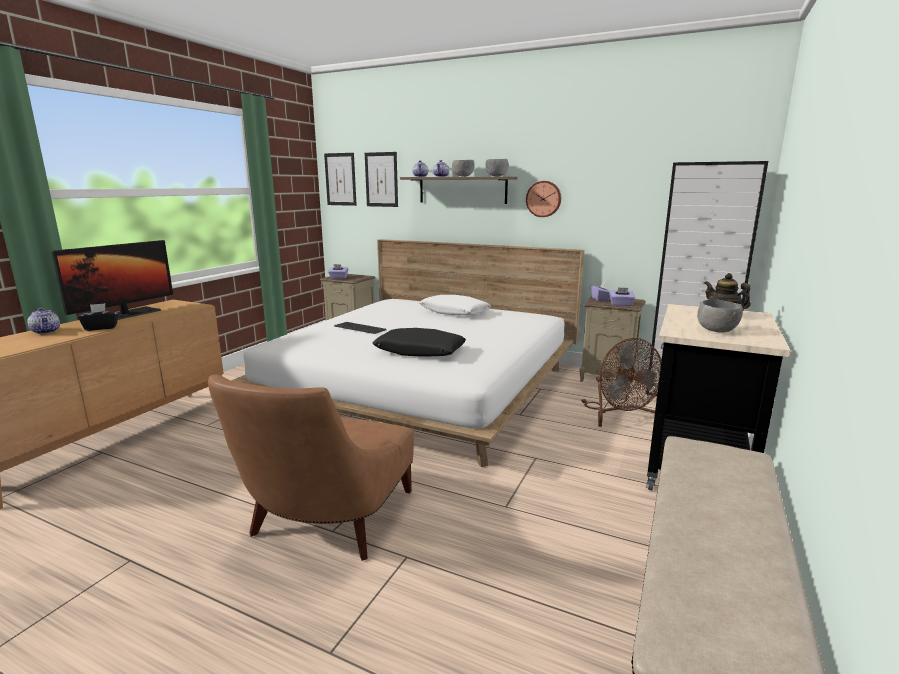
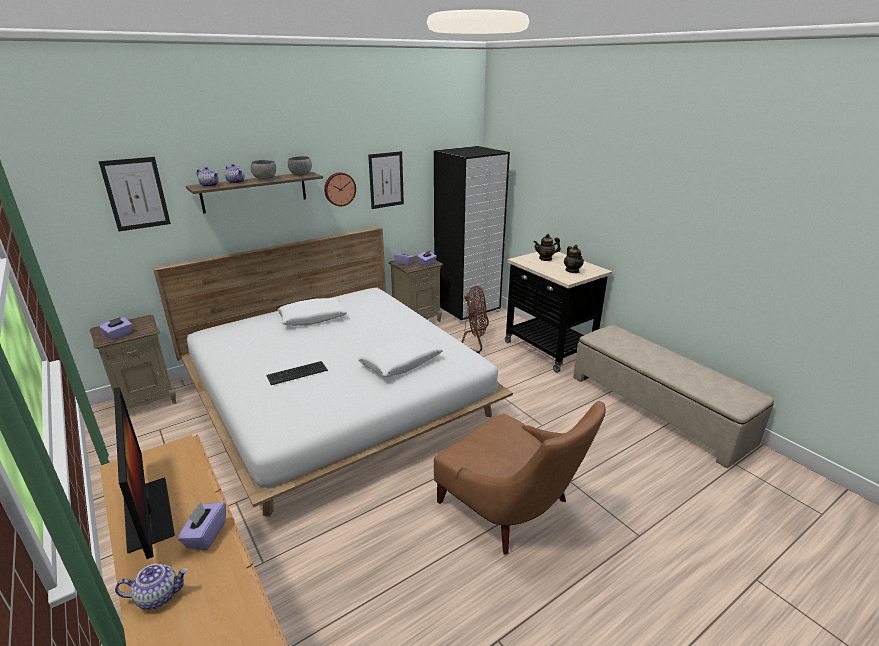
camera: 60 degrees left, 10 degrees up
(101, 328) = (206, 535): black tissue box -> purple tissue box
(340, 179) = (57, 202): picture -> picture (386, 180)
(420, 351) = (401, 363): black pillow -> white pillow
(717, 331) = (572, 271): grey bowl -> teapot

